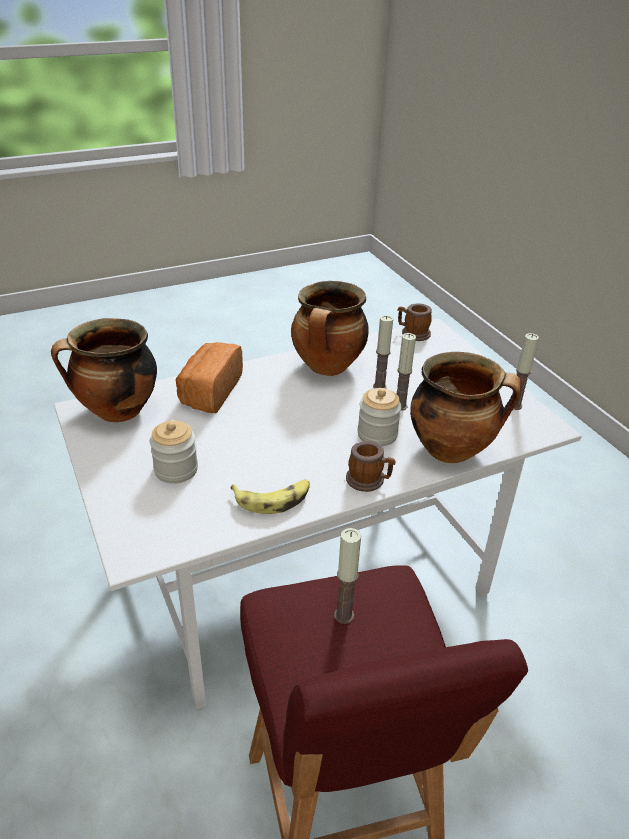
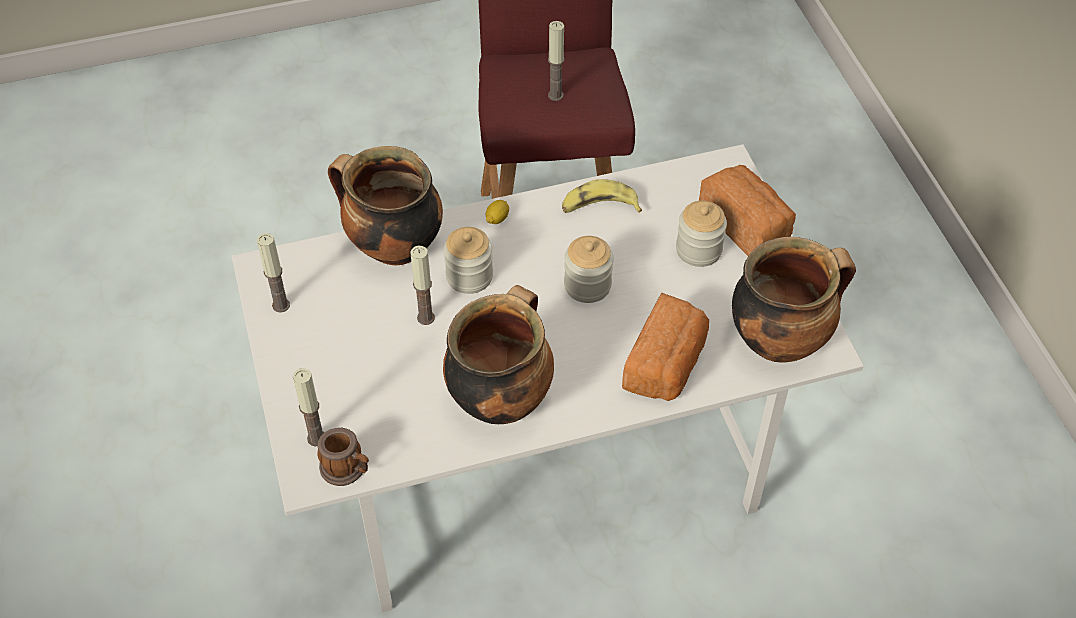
camera: 170 degrees left, 15 degrees up
(125, 494) = (747, 226): none -> bread
(276, 436) = (587, 285): none -> jar
(369, 480) = (497, 218): mug -> lemon
(379, 386) = (440, 354): candle -> candle (316, 438)

